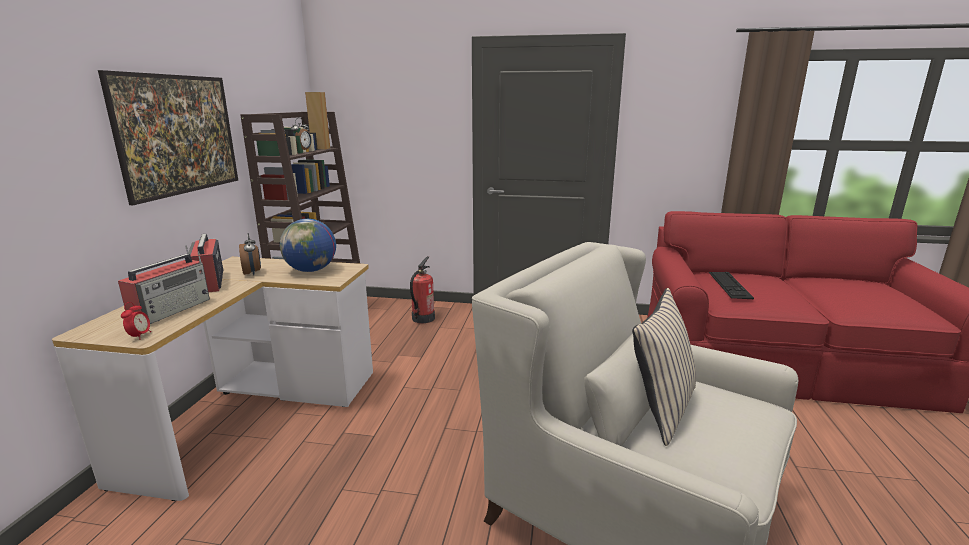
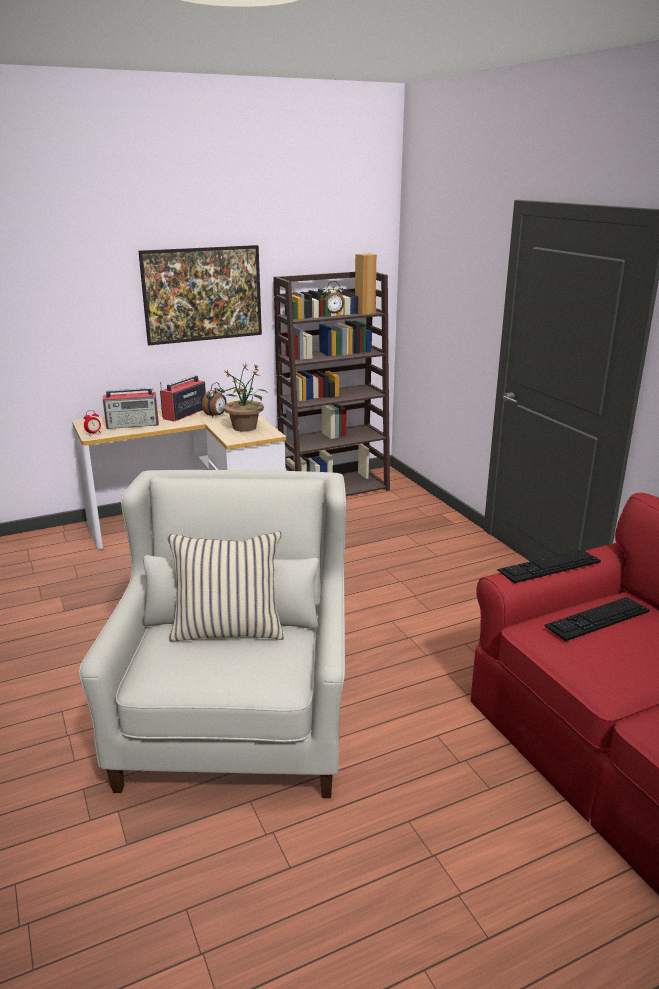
camera: 55 degrees right, 5 degrees up
(311, 270) = (244, 427): globe -> potted plant
(423, 318) = (409, 520): fire extinguisher -> none
(680, 268) = (549, 566): none -> keyboard

